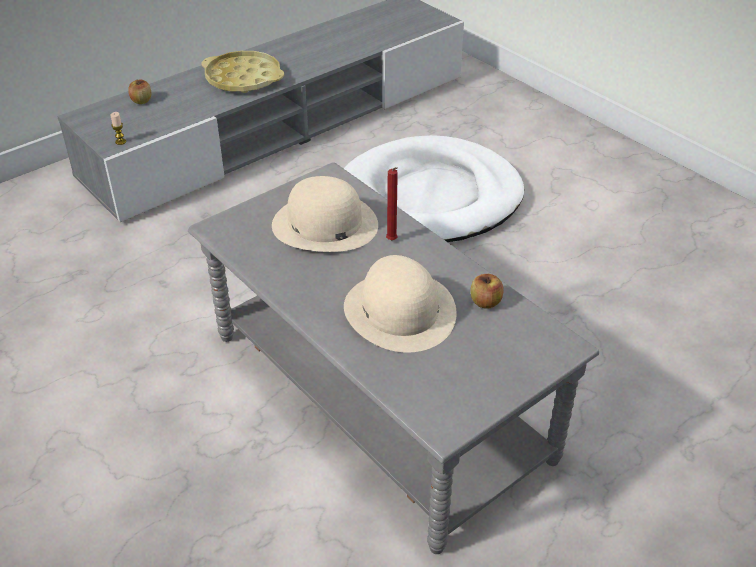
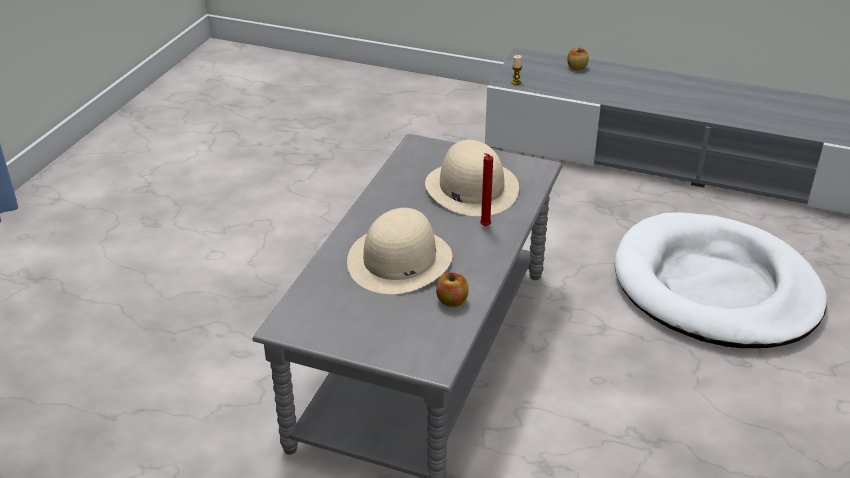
camera: 60 degrees right, 5 degrees down
(243, 78) = (670, 95): yellow tray -> none

